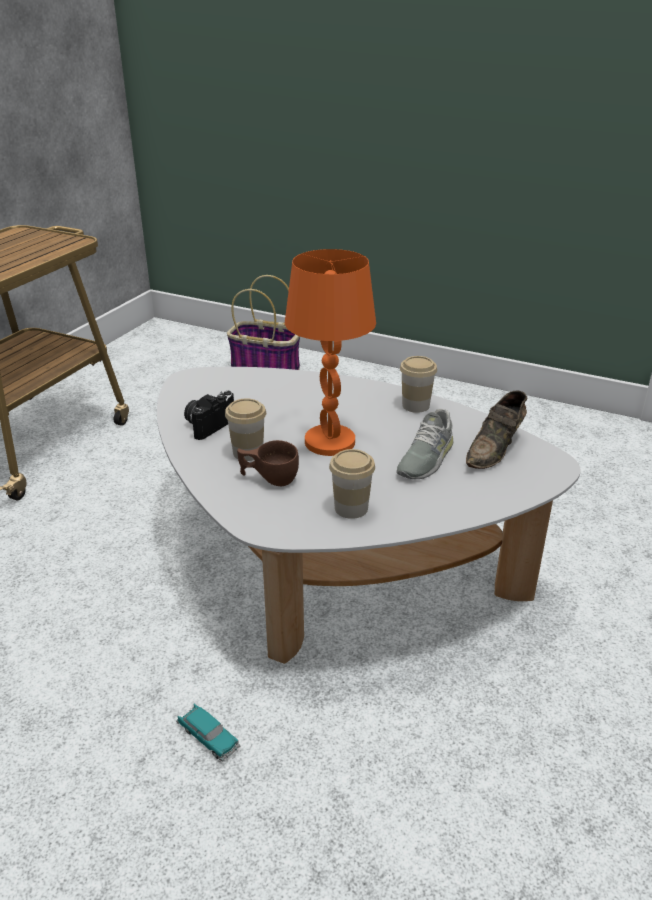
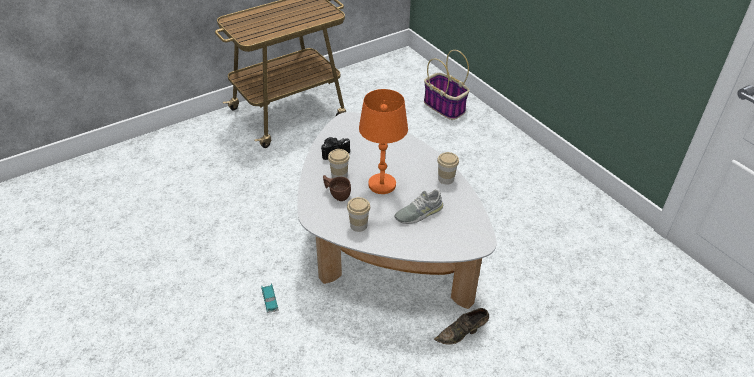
camera: 30 degrees right, 10 degrees up
(495, 450) = (460, 222): brown shoe -> brown shoe (462, 334)

